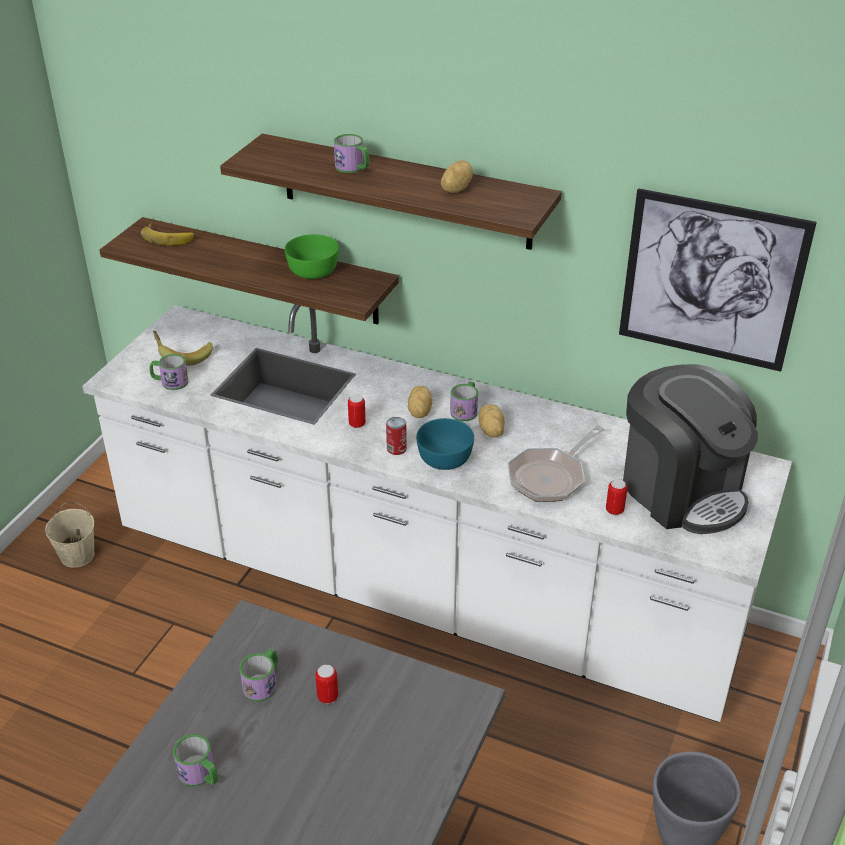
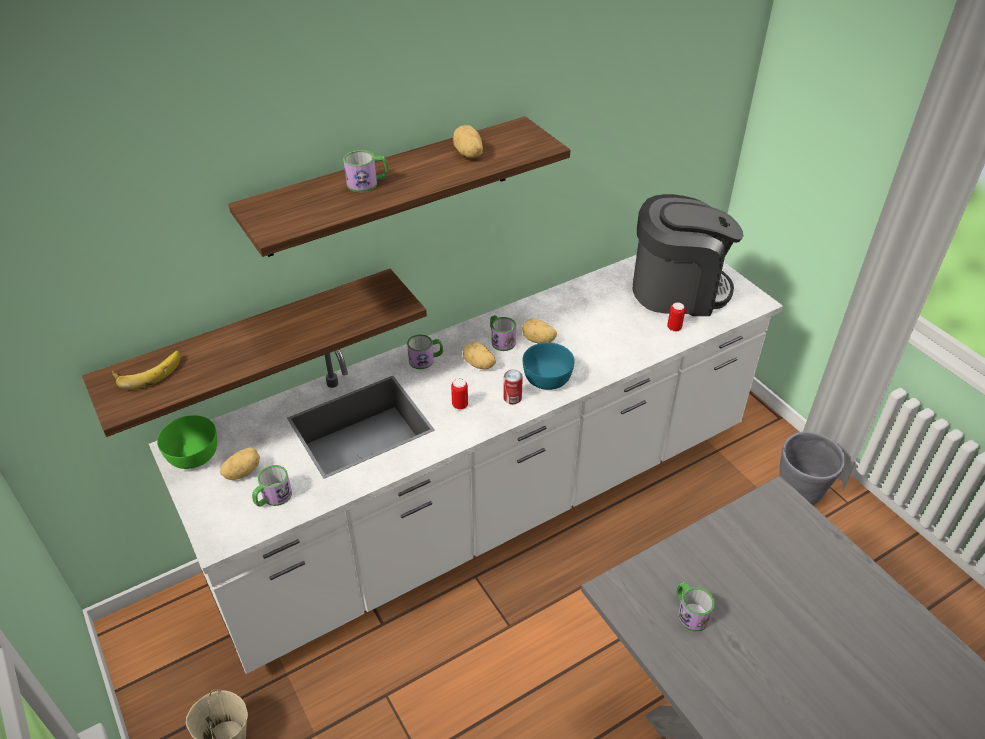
camera: 55 degrees left, 5 degrees up
(183, 356) = (242, 472): banana -> potato
(200, 775) = (767, 700): mug -> mug (426, 360)
(312, 270) = (326, 309): green bowl -> green bowl (192, 454)
(328, 697) = (729, 577): can -> none
(550, 477) = (615, 338): frying pan -> none
(711, 281) = (632, 133): picture -> none

